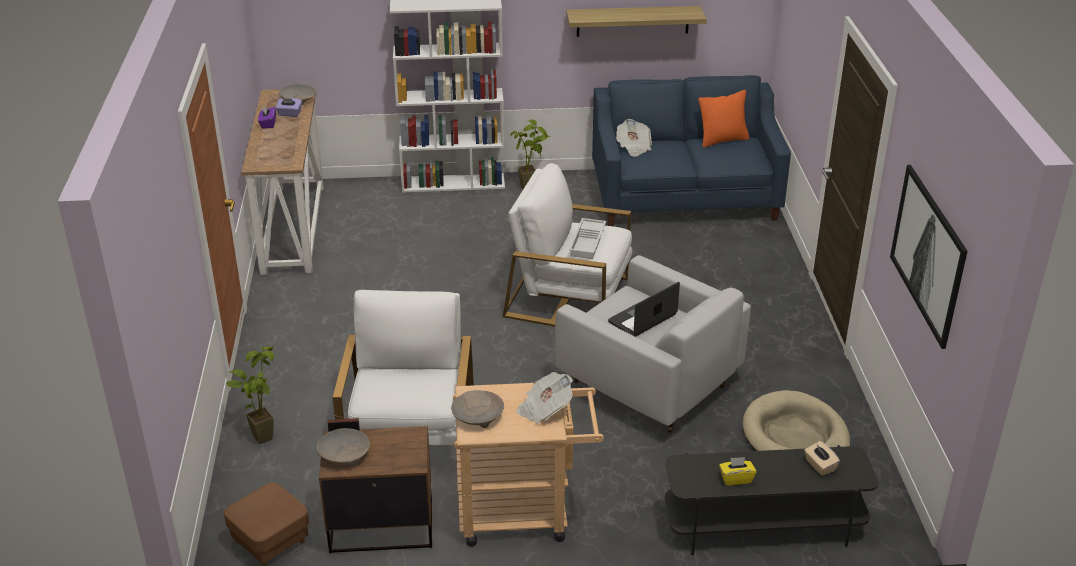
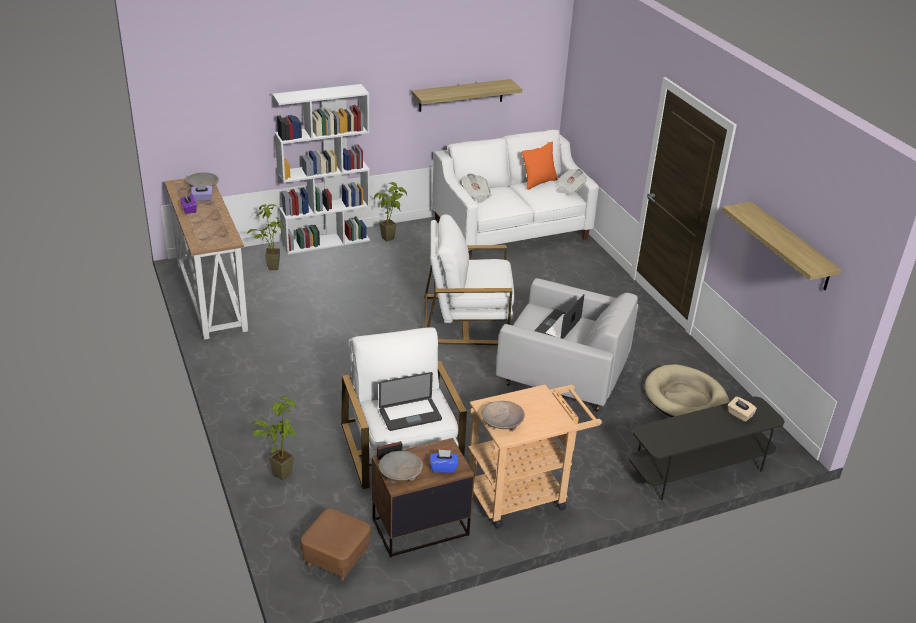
camera: 20 degrees left, 0 degrees up
(373, 204) = (268, 267): none -> potted plant
(396, 458) = (443, 468): none -> blue tissue box
(402, 393) = (410, 415): none -> laptop
(544, 409) = (548, 407): newspaper -> newspaper (569, 189)
(588, 242) = (485, 274): white tray -> none
(684, 196) = (510, 230): blue sofa -> white sofa
(736, 479) = (689, 435): yellow tissue box -> none
(927, 254) = (790, 246): picture -> shelf

